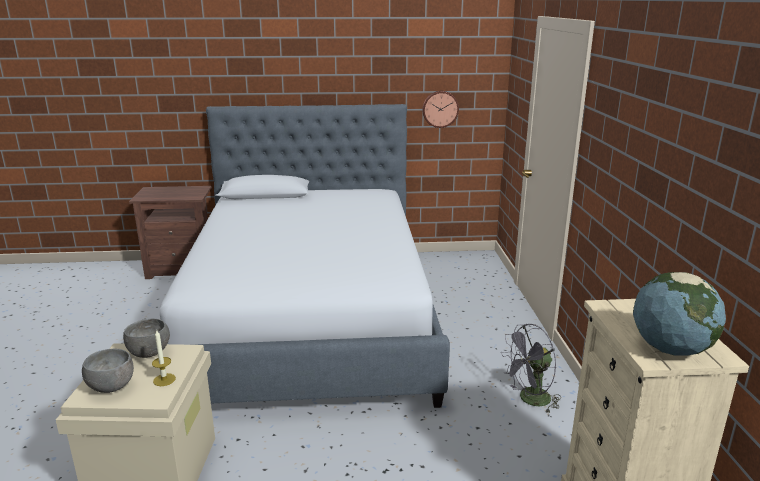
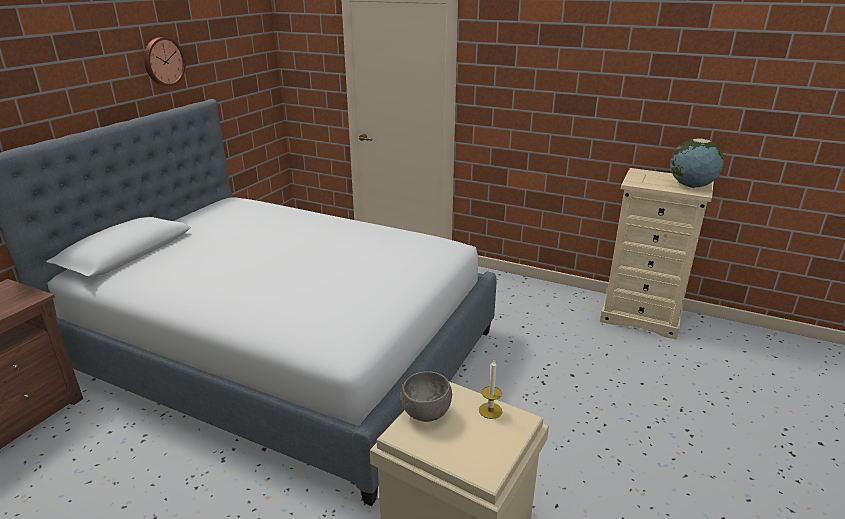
camera: 60 degrees left, 5 degrees up
(112, 387) = (481, 449): grey bowl -> none
(440, 109) = (235, 98): wall clock -> wall clock (163, 61)
(529, 400) = (509, 296): grey fan -> none

